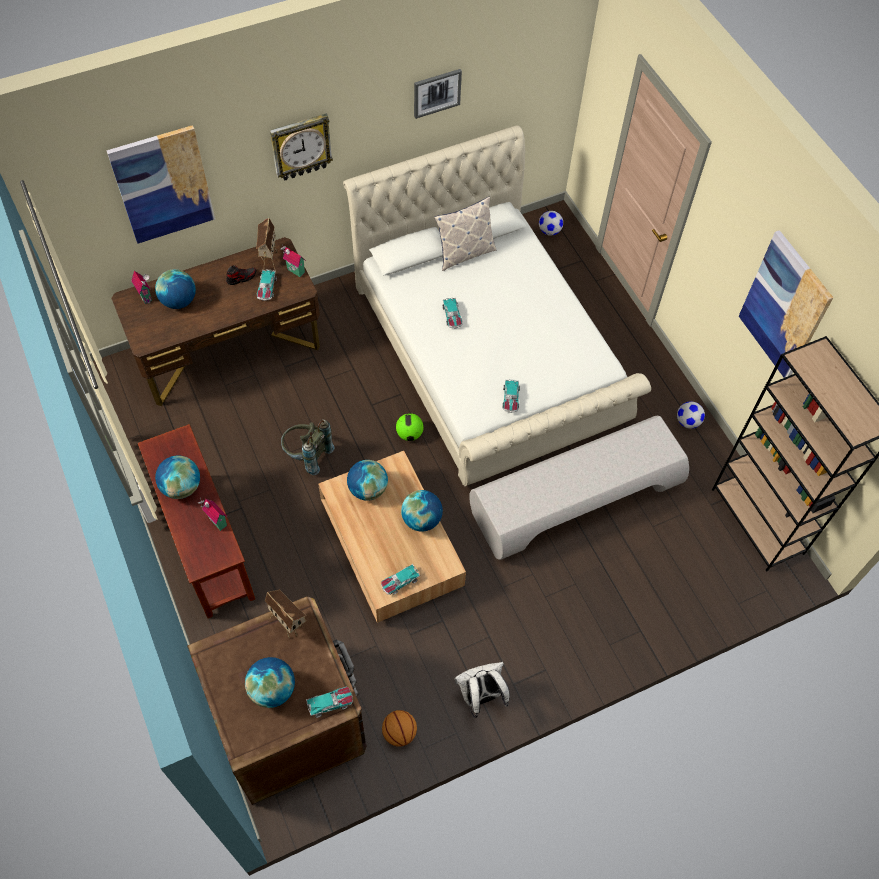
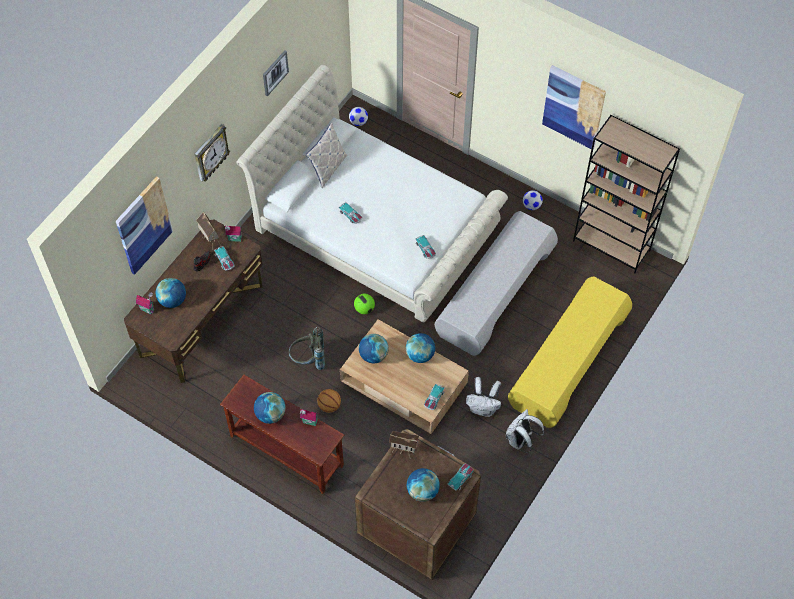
camera: 30 degrees left, 0 degrees up
(400, 733) = (488, 489): basketball -> basketball (329, 406)
(463, 628) = (483, 408): none -> white backpack
(610, 631) = (569, 360): none -> yellow bench

